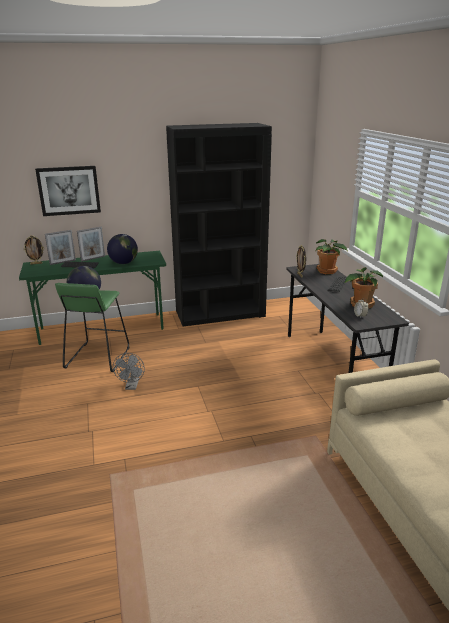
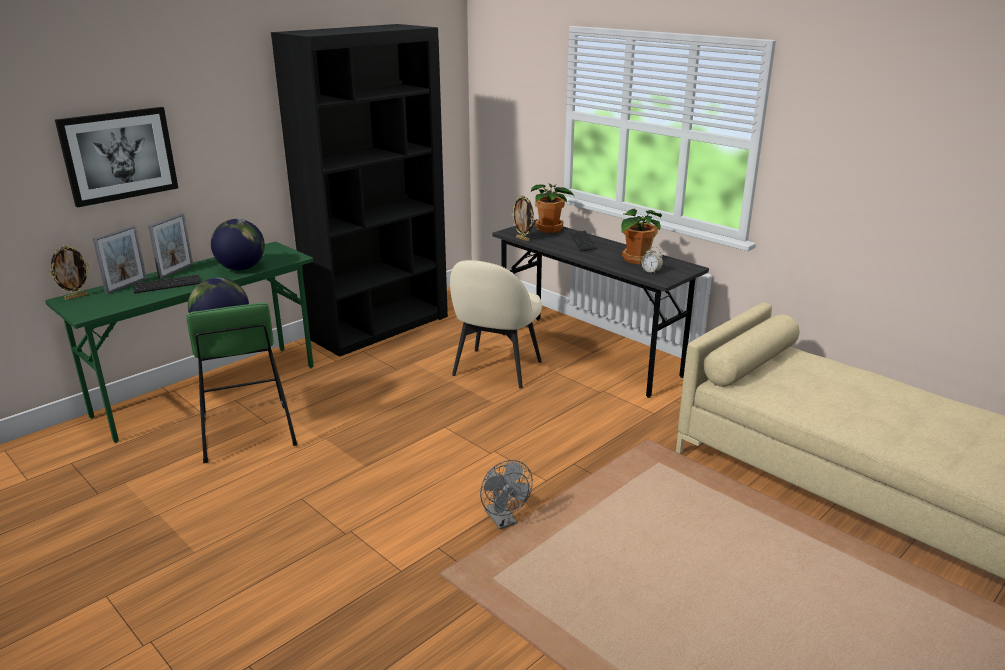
camera: 30 degrees left, 0 degrees up
(132, 386) = (348, 456): grey fan -> grey fan (503, 521)
(262, 358) = (496, 369): none -> beige chair

